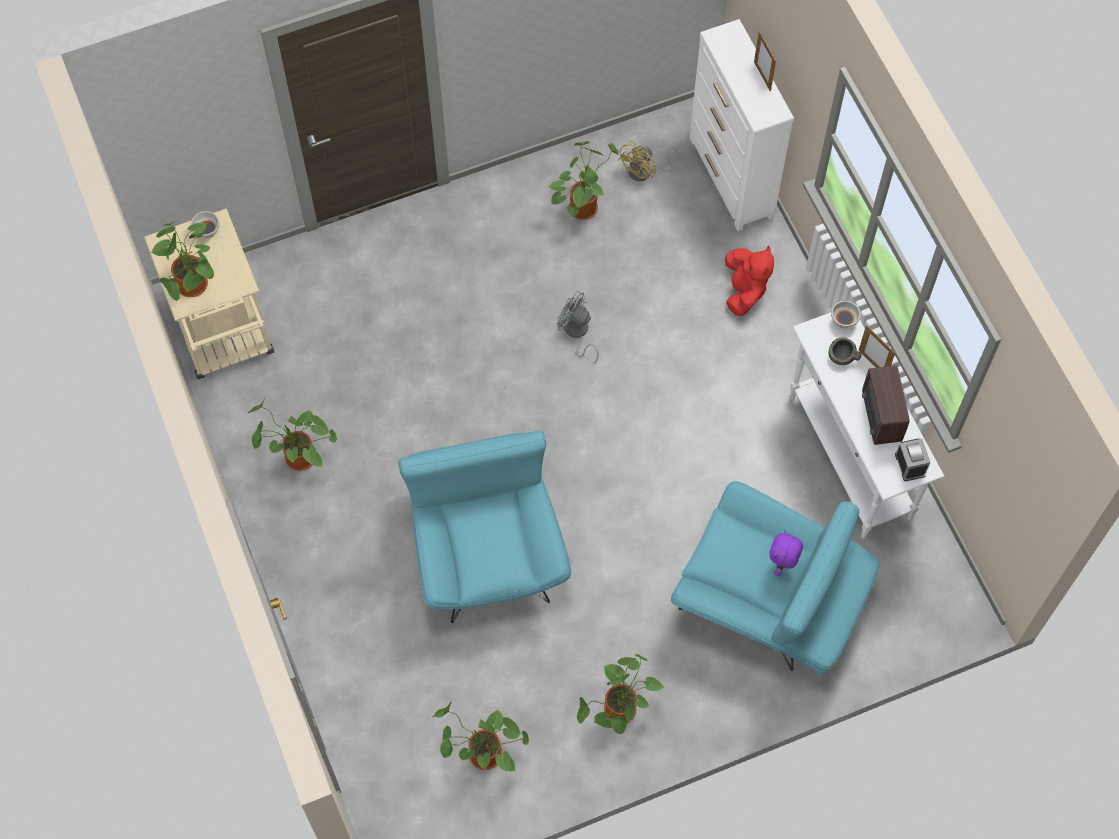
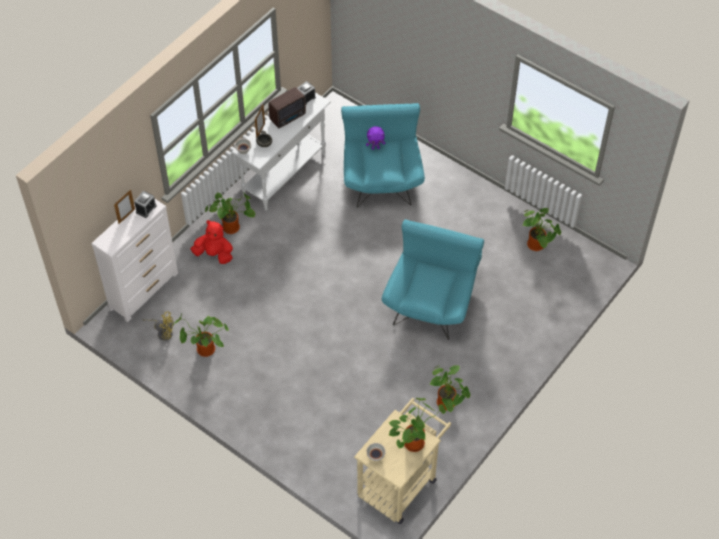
camera: 120 degrees left, 10 degrees down
(485, 542) = (433, 297): turquoise armchair -> turquoise armchair turned 150 degrees clockwise
(577, 333) = (287, 315): grey fan -> none
(619, 713) = (477, 204): potted plant -> potted plant (233, 227)
(744, 290) = (214, 254): red plush toy -> red plush toy turned 45 degrees clockwise
(762, 105) = (146, 209): none -> alarm clock

